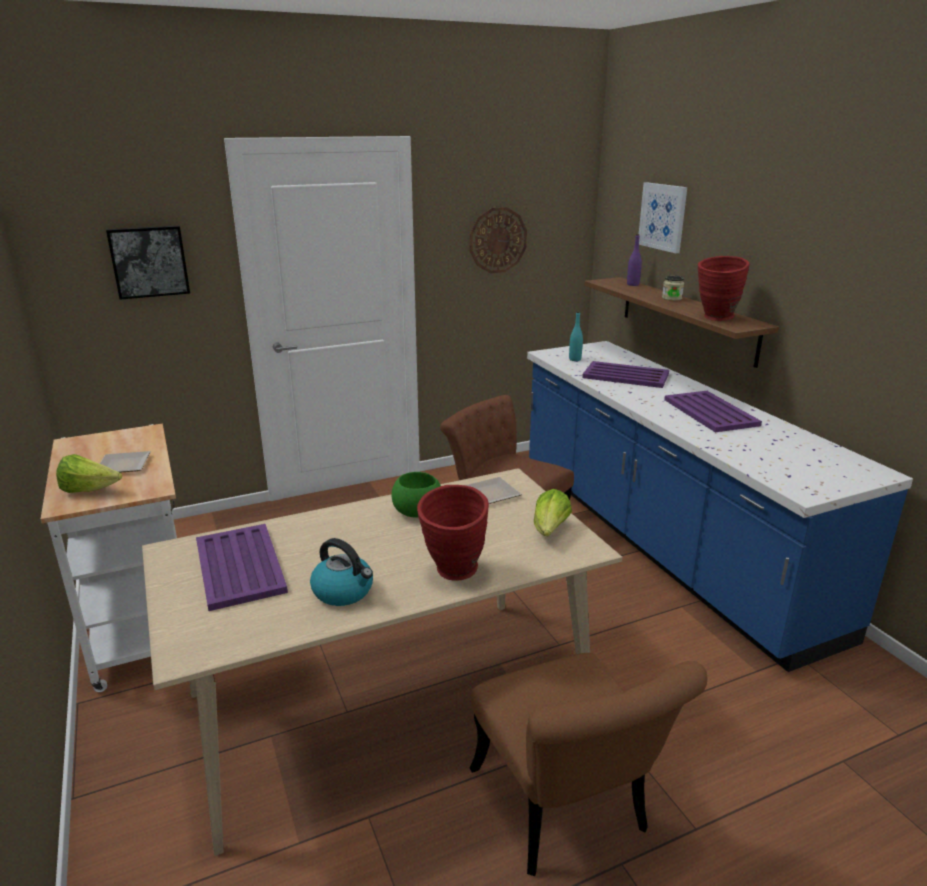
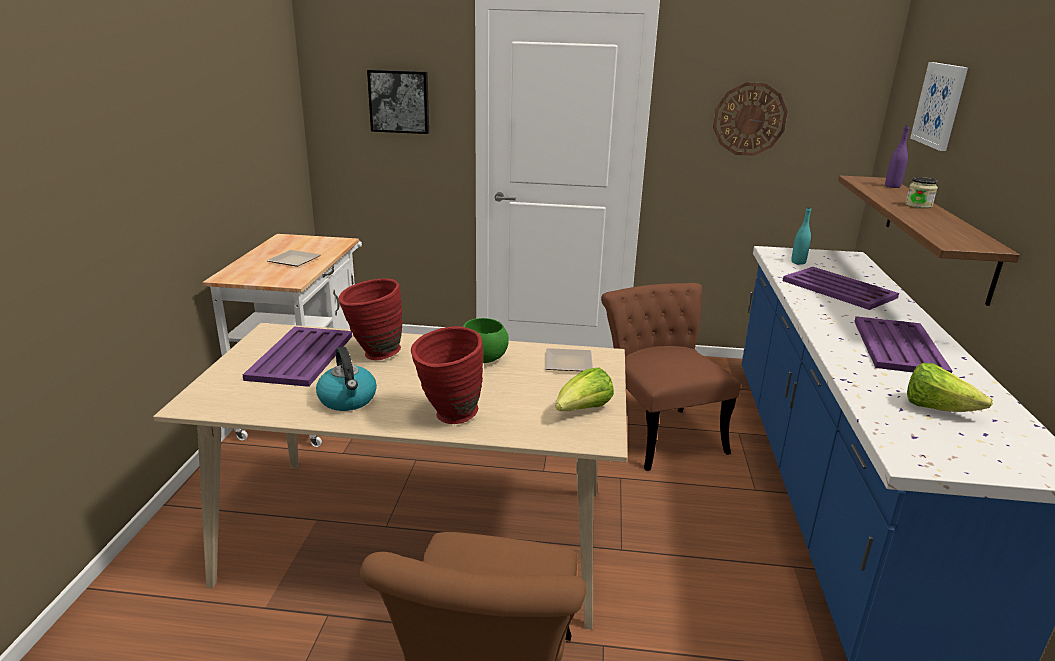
camera: 30 degrees right, 0 degrees up
(90, 490) = (252, 272): lettuce -> lettuce (936, 408)
(715, 319) = (938, 232): red vase -> red vase (373, 355)

